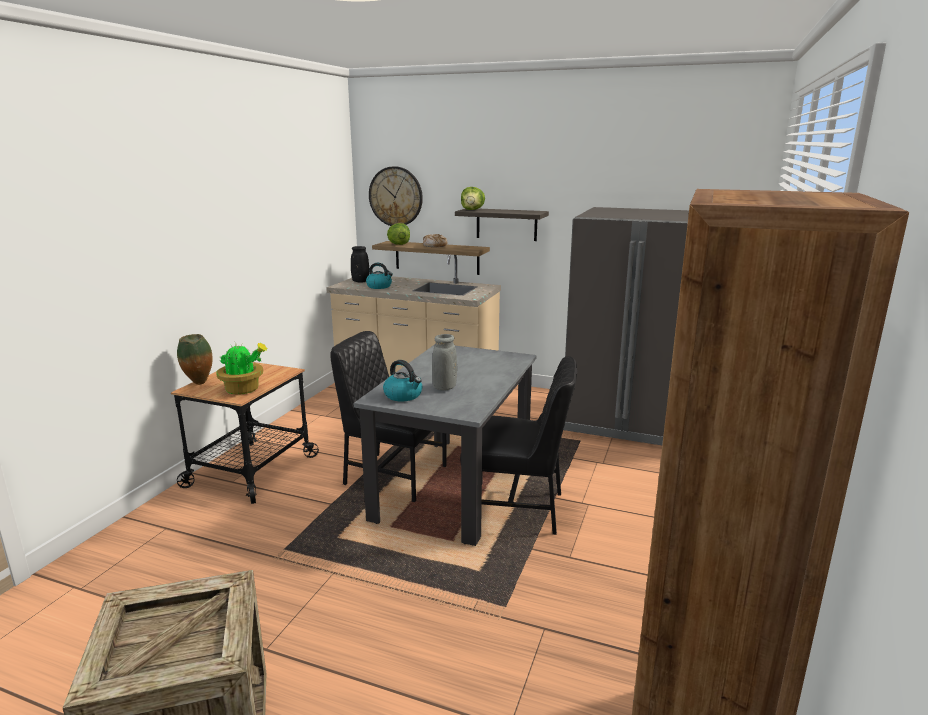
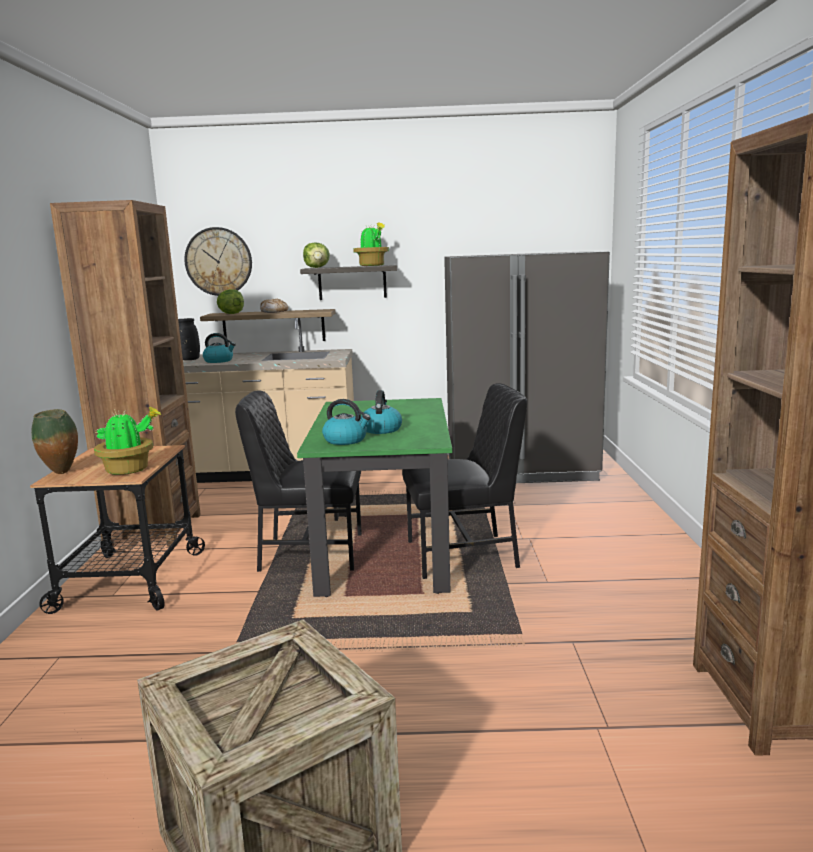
camera: 20 degrees left, 5 degrees down
(297, 426) = (154, 530): none -> brown bookcase
(444, 387) = (381, 429): grey vase -> kettle
(454, 487) = (385, 550): grey dining table -> green dining table
(521, 212) = (372, 265): none -> potted plant

